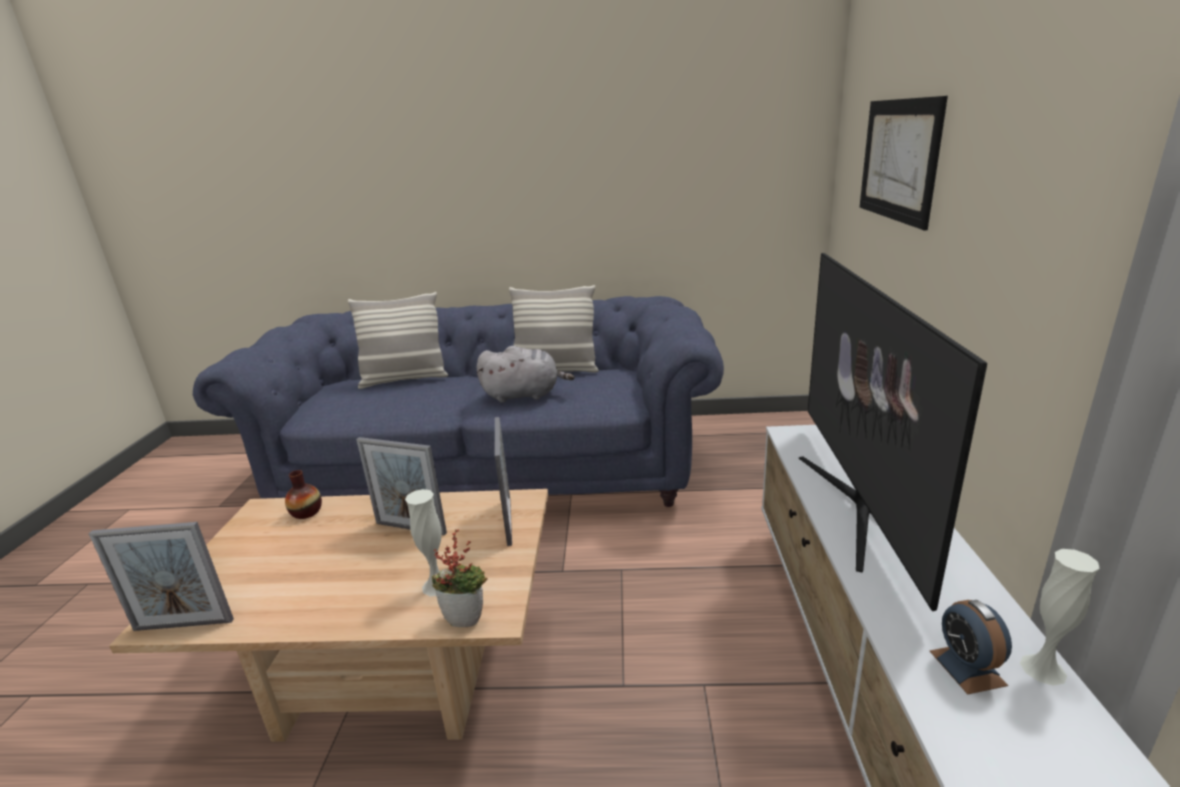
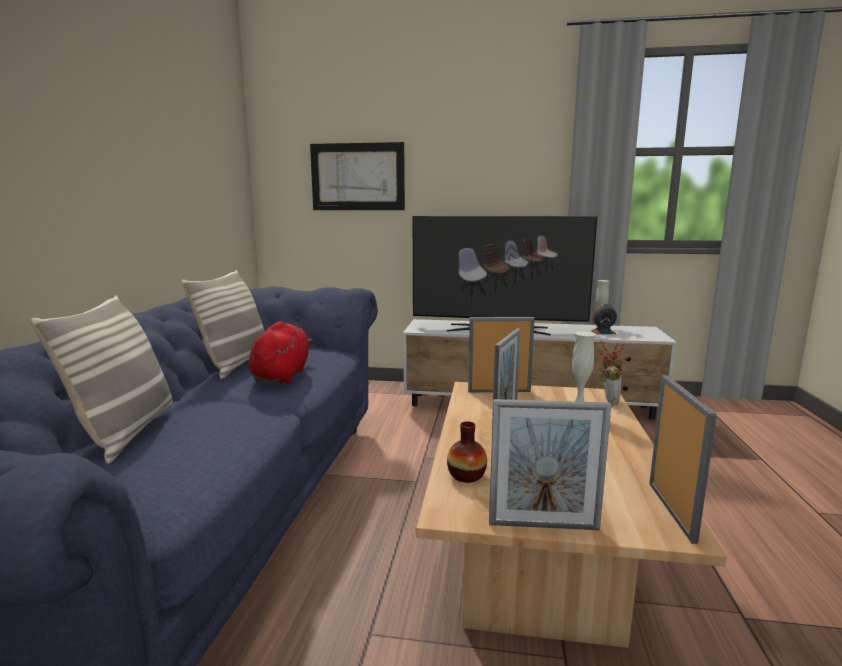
camera: 85 degrees left, 10 degrees down
(214, 550) = (543, 526): none -> picture frame
(524, 395) = (282, 375): grey plush toy -> red plush toy

